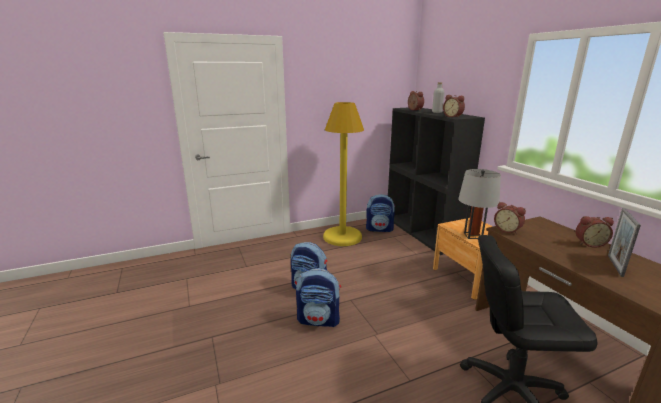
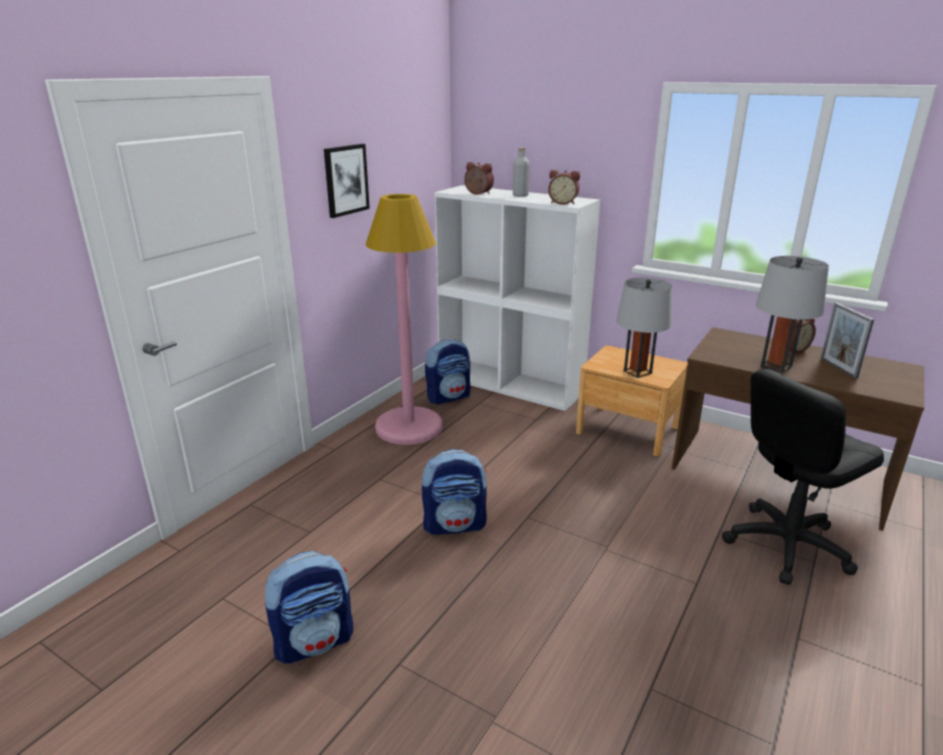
camera: 35 degrees left, 5 degrees up
(319, 320) = (520, 563): backpack -> backpack (315, 641)
(328, 94) = (346, 180): none -> picture
(342, 237) = (409, 427): yellow floor lamp -> pink floor lamp
(423, 232) = (511, 384): black bookcase -> white bookcase
(507, 230) = (710, 355): alarm clock -> none
(554, 249) = (776, 366): none -> grey table lamp

